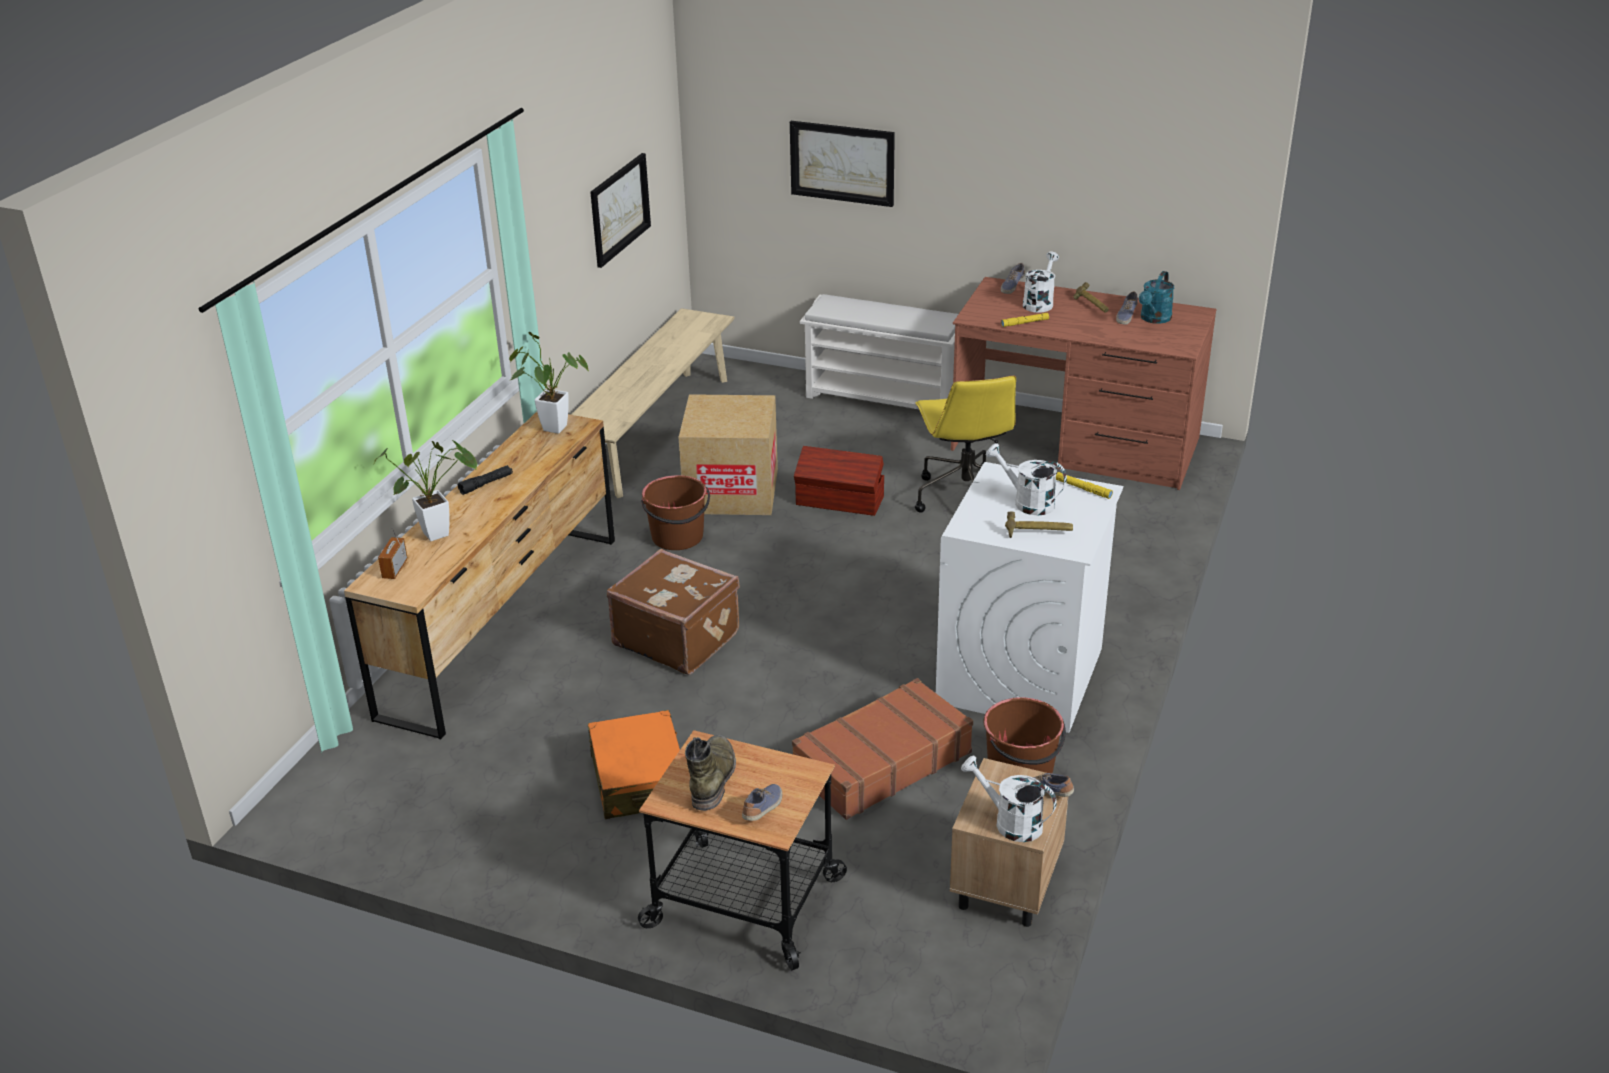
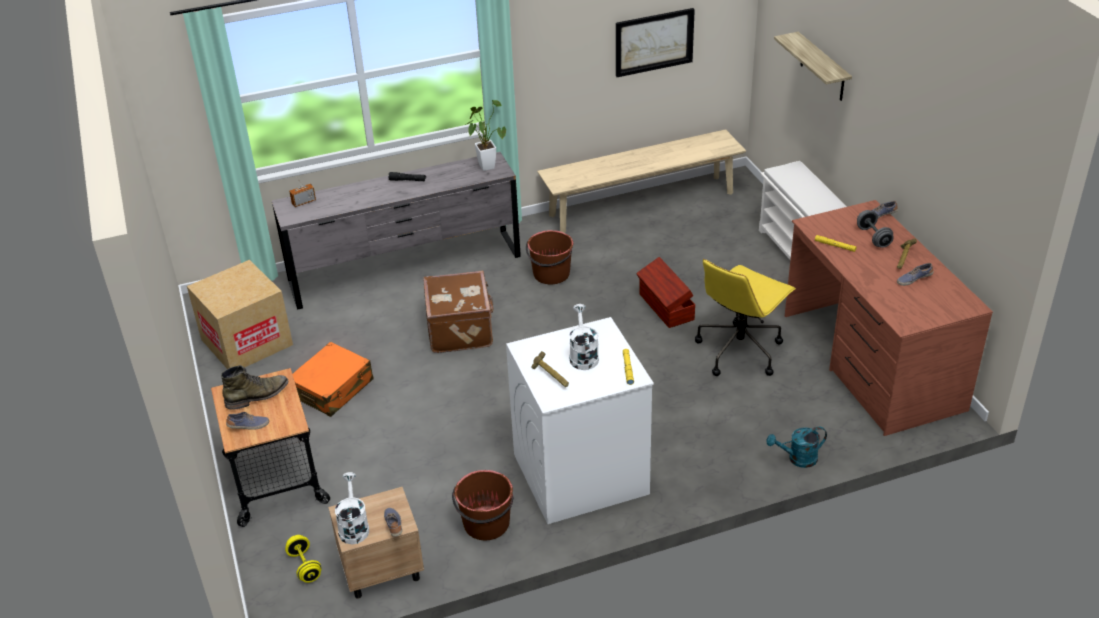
camera: 50 degrees right, 5 degrees up
(442, 532) = (349, 195): potted plant -> none
(503, 624) = (405, 269): brown dresser -> grey dresser
(731, 491) = (620, 264): cardboard box -> cardboard box (247, 342)
(842, 163) = (822, 67): picture -> shelf
(881, 762) = (437, 464): brown suitcase -> none
(929, 945) = (305, 566): none -> yellow dumbbell
(1039, 303) = (873, 237): white watering can -> grey dumbbell
(1154, 319) = (928, 293): turquoise watering can -> turquoise watering can (797, 459)

